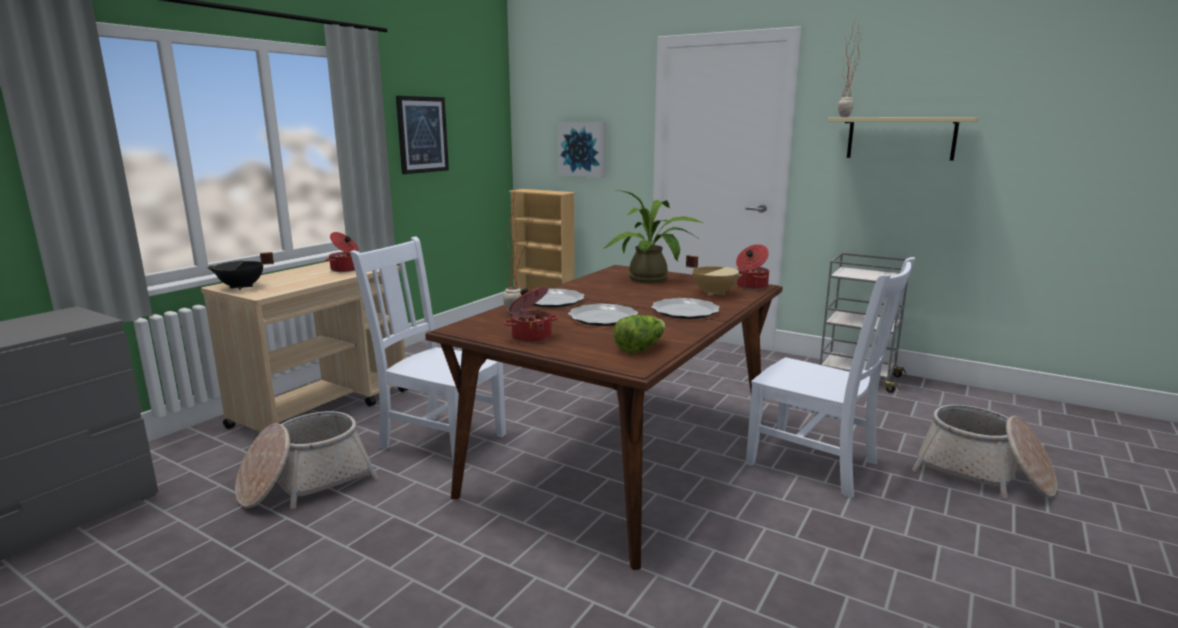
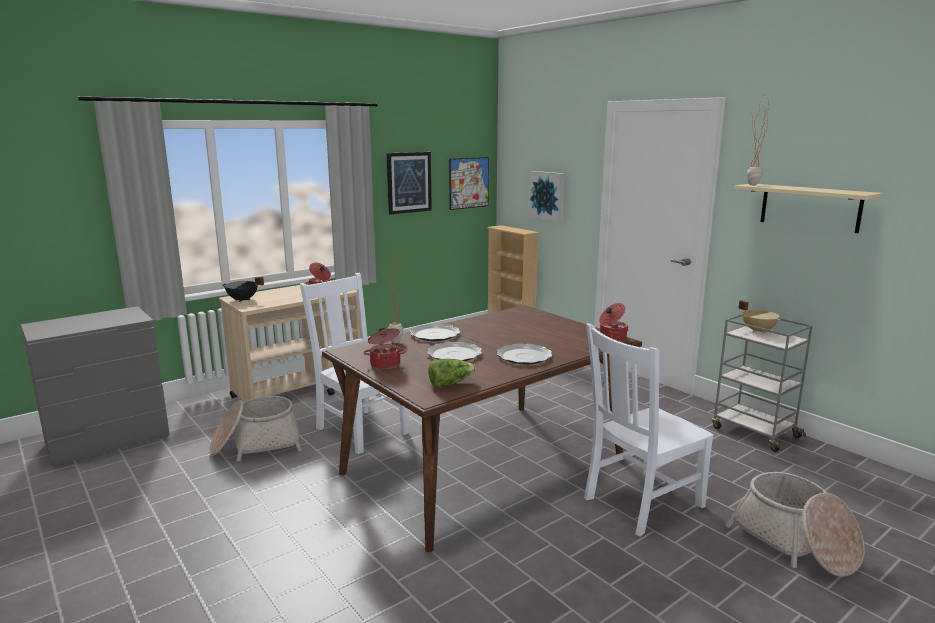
camera: 20 degrees right, 0 degrees up
(484, 138) = (469, 183): none -> picture
(652, 280) = (536, 323): potted plant -> none
(714, 293) = (570, 342): beige cooking pot -> beige cooking pot (758, 330)
(816, 464) = (640, 503): white chair -> white chair turned 90 degrees clockwise

